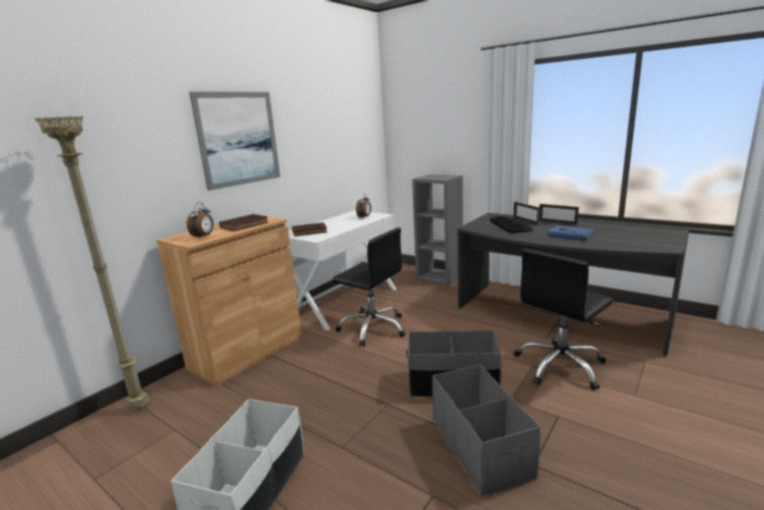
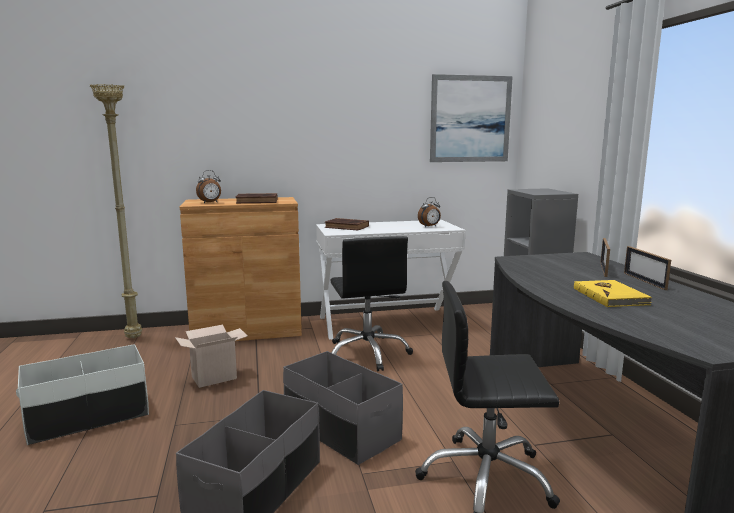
camera: 40 degrees right, 5 degrees down
(238, 139) = (290, 118): picture -> picture (470, 119)
(297, 398) = (215, 377): none -> cardboard box
(510, 225) = (566, 268): keyboard -> none
(571, 234) = (611, 296): blue book -> yellow book

